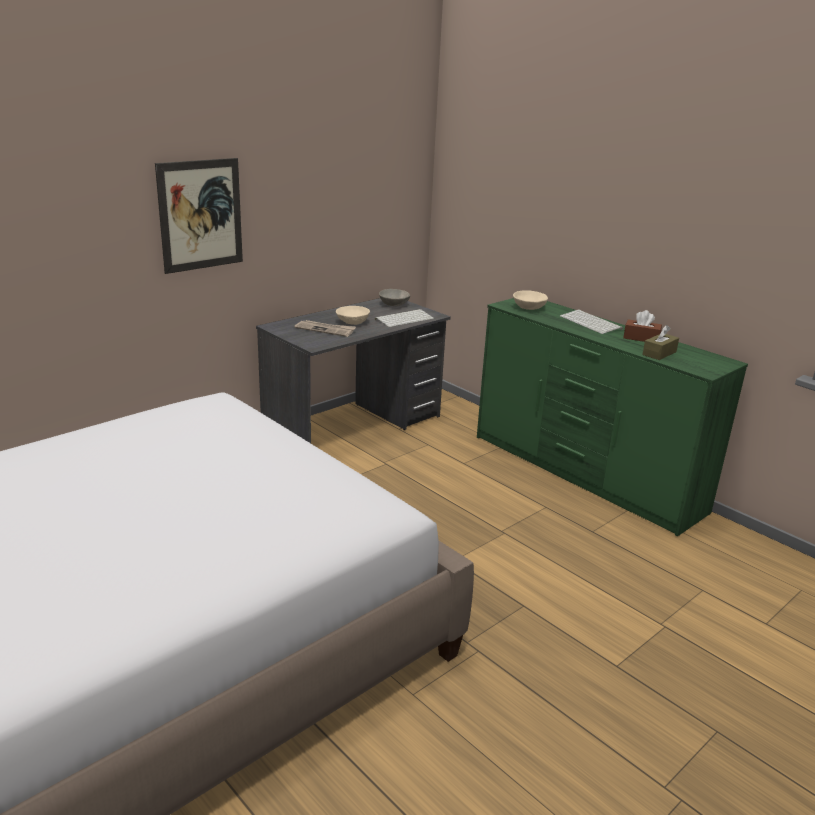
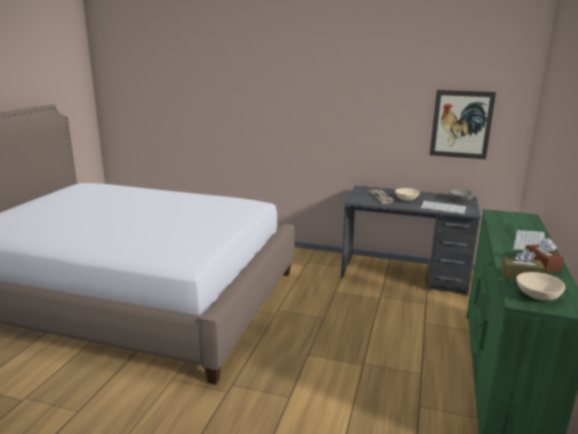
camera: 60 degrees right, 5 degrees down
(200, 215) = (327, 111): picture -> picture (461, 124)
(529, 308) = (508, 219): beige bowl -> beige bowl (538, 296)

